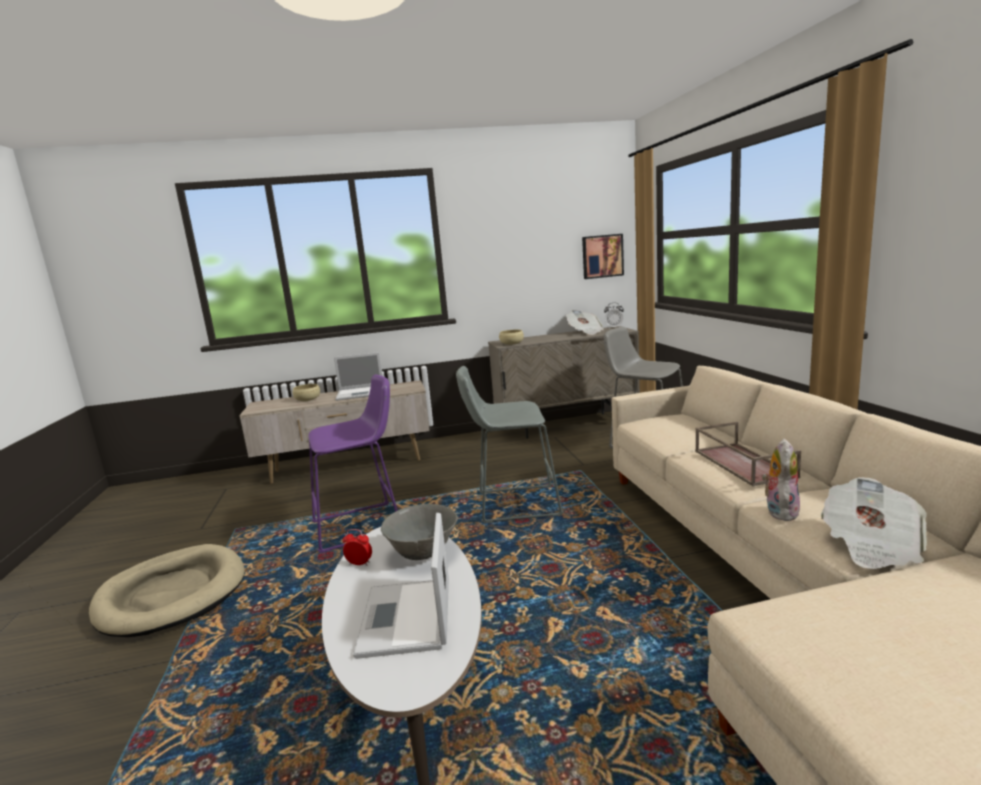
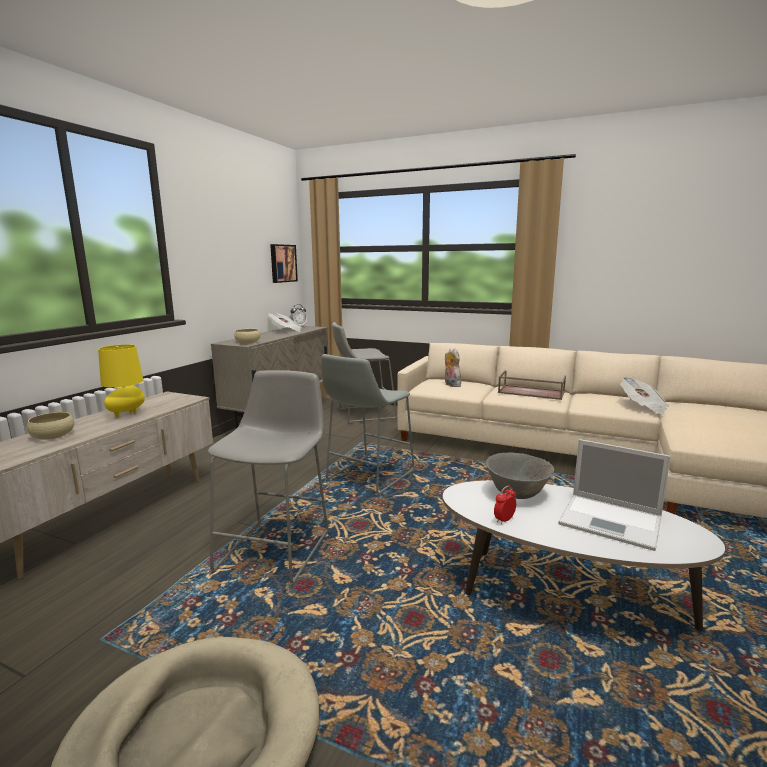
camera: 55 degrees left, 0 degrees up
(361, 393) = (127, 414): laptop -> yellow table lamp
(362, 526) = (277, 548): purple stool -> grey stool
(779, 511) = (592, 406): plush toy -> plush toy (451, 385)

